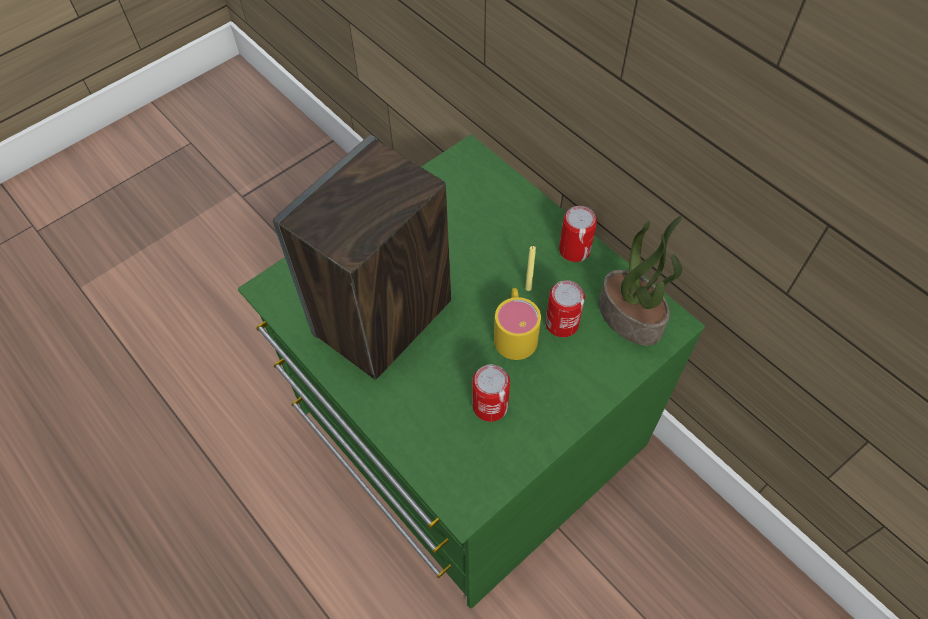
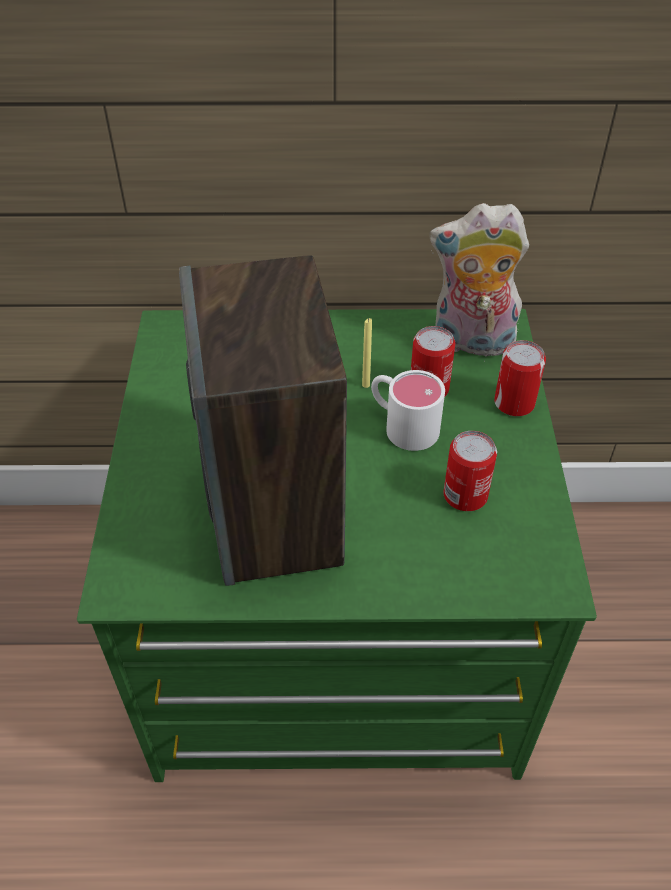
camera: 50 degrees left, 10 degrees down
(515, 331) = (402, 424): yellow mug -> white mug
(574, 250) = (361, 330): can -> can (514, 403)
(631, 317) = (471, 342): potted plant -> plush toy

